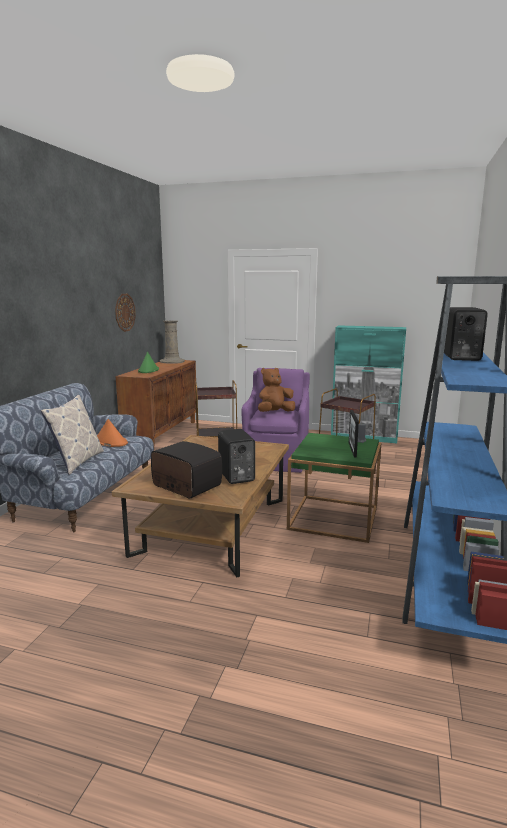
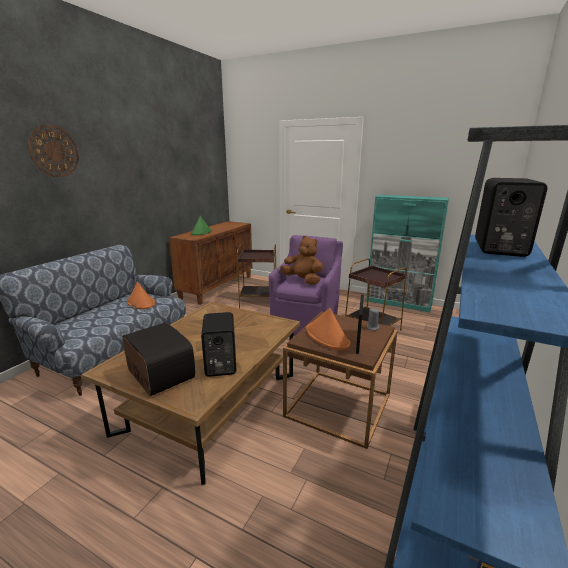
camera: 10 degrees right, 5 degrees up
(77, 462) = (94, 325): pillow -> none
(125, 312) = (180, 179): wall clock -> wall clock (54, 151)
(172, 361) = (230, 224): beige vase -> none
(275, 412) = (303, 280): brown plush toy -> brown plush toy turned 60 degrees clockwise
(324, 449) = (327, 337): none -> orange hat
(333, 517) = (338, 405): green side table -> brown side table

